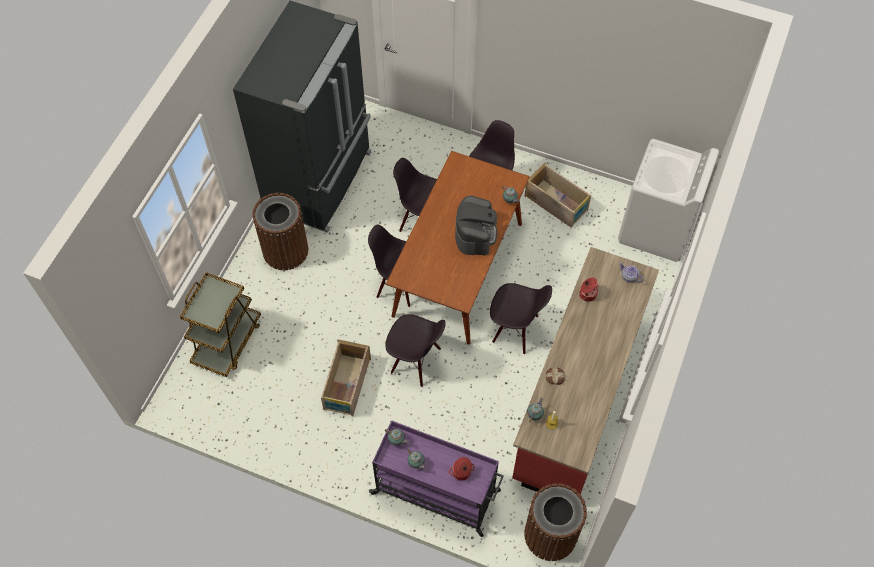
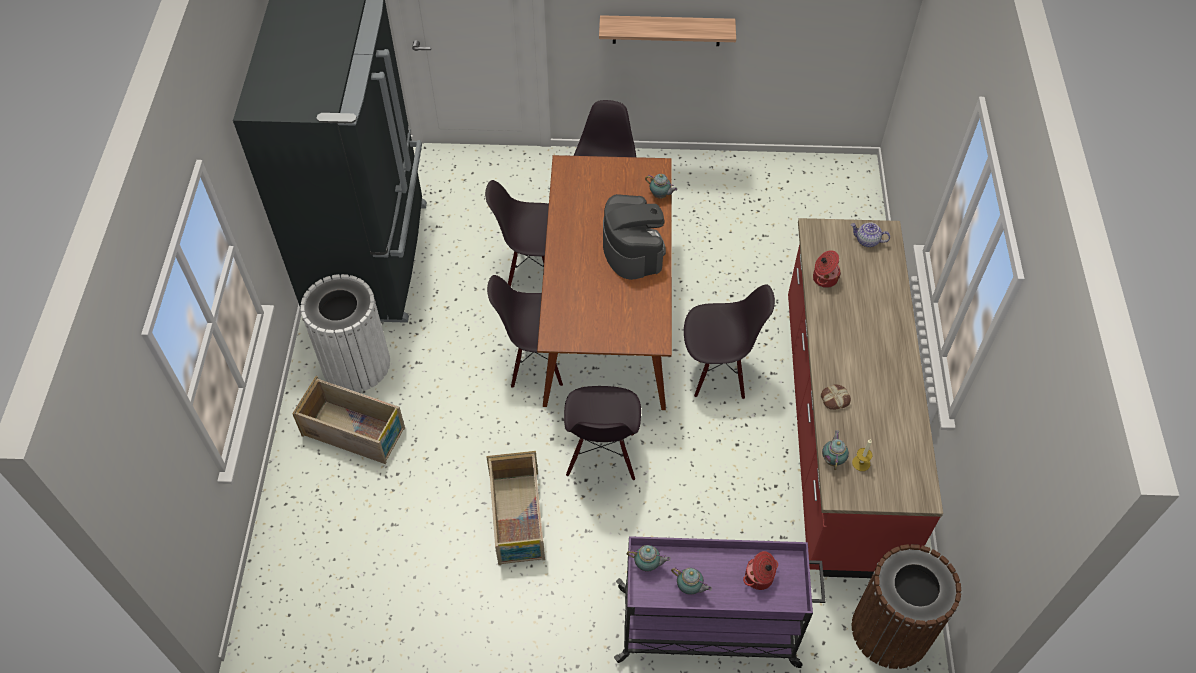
camera: 20 degrees left, 5 degrees down
(227, 342) = (318, 515): brown cart -> none
(285, 250) = (356, 364): brown trash can -> white trash can
(415, 361) = (601, 455): black chair -> black chair turned 90 degrees clockwise
(555, 85) = (666, 30): none -> shelf
(556, 203) = (699, 199): crate -> crate (355, 431)
(656, 229) = (837, 194): white washing machine -> none

